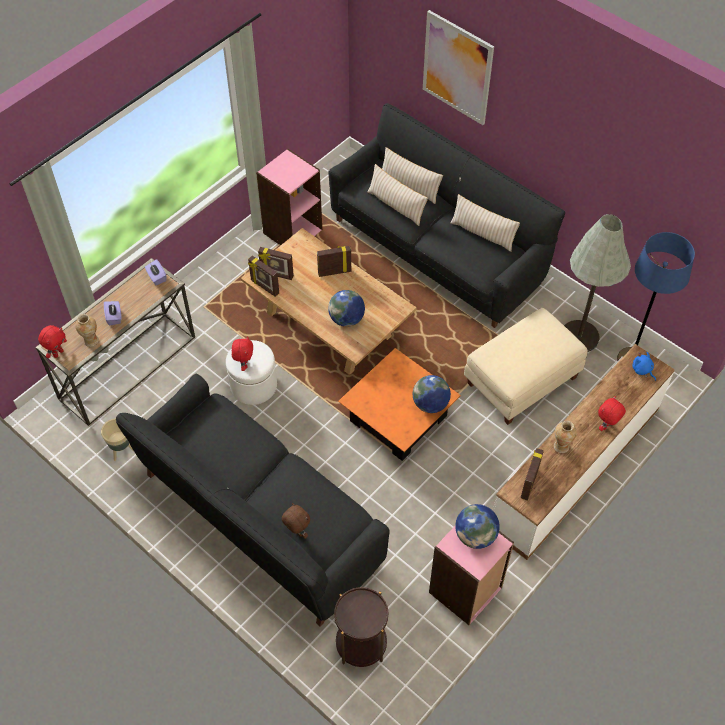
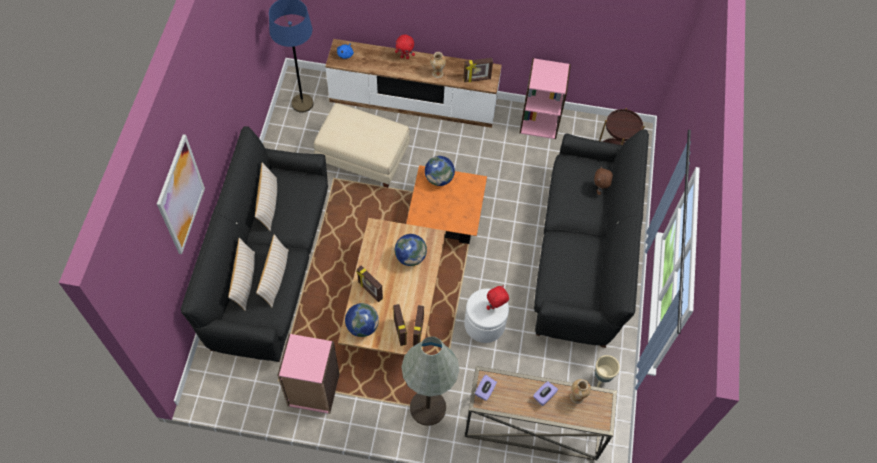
camera: 125 degrees left, 5 degrees up
(58, 353) = (605, 413): red plush toy -> none
(475, 536) = (543, 77): globe -> globe (362, 326)
(579, 337) = (300, 140): grey floor lamp -> grey floor lamp (428, 407)

